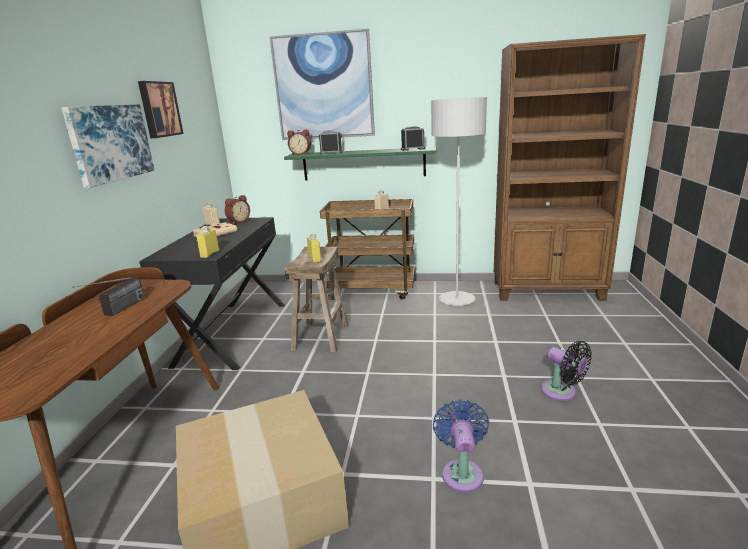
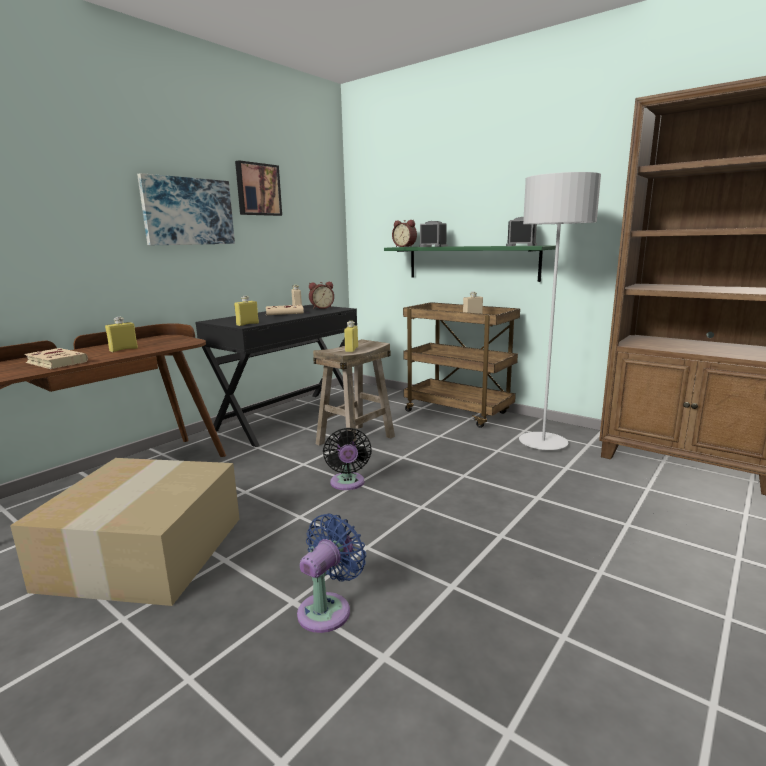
camera: 30 degrees right, 5 degrees down
(69, 346) = (55, 362): none -> beige book
(117, 311) = (123, 349): radio -> yellow bottle
(324, 87) = (438, 173): picture -> none
(562, 392) = (555, 580): black fan -> black fan (347, 484)

